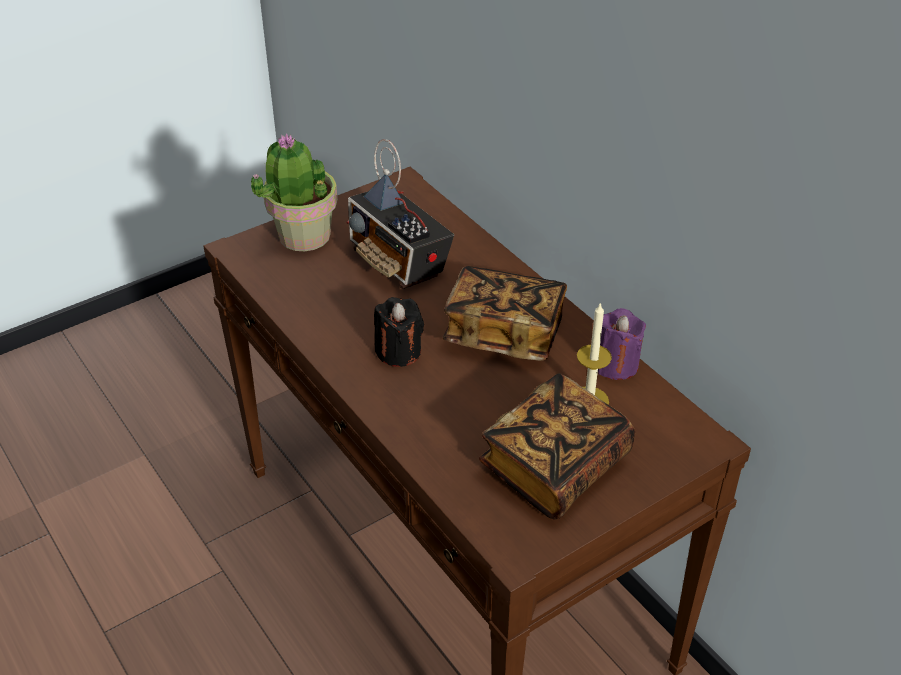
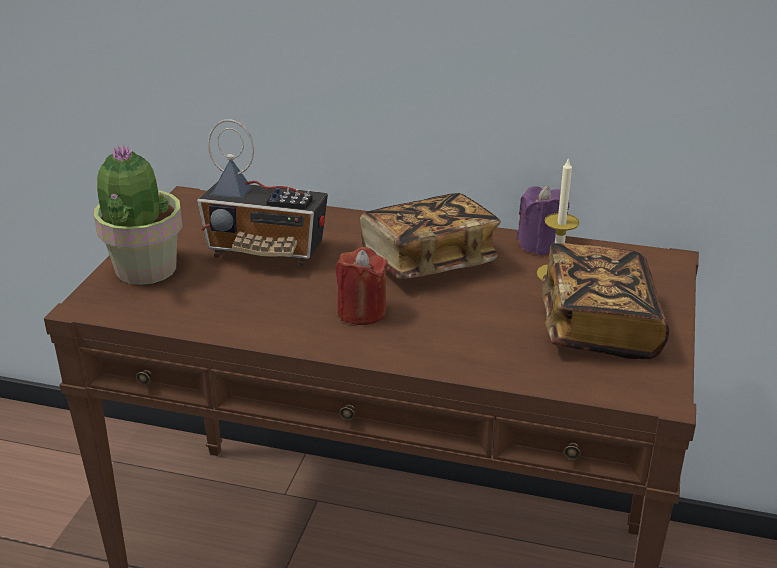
camera: 40 degrees left, 10 degrees down
(399, 352) = (361, 312): black candle -> red candle

